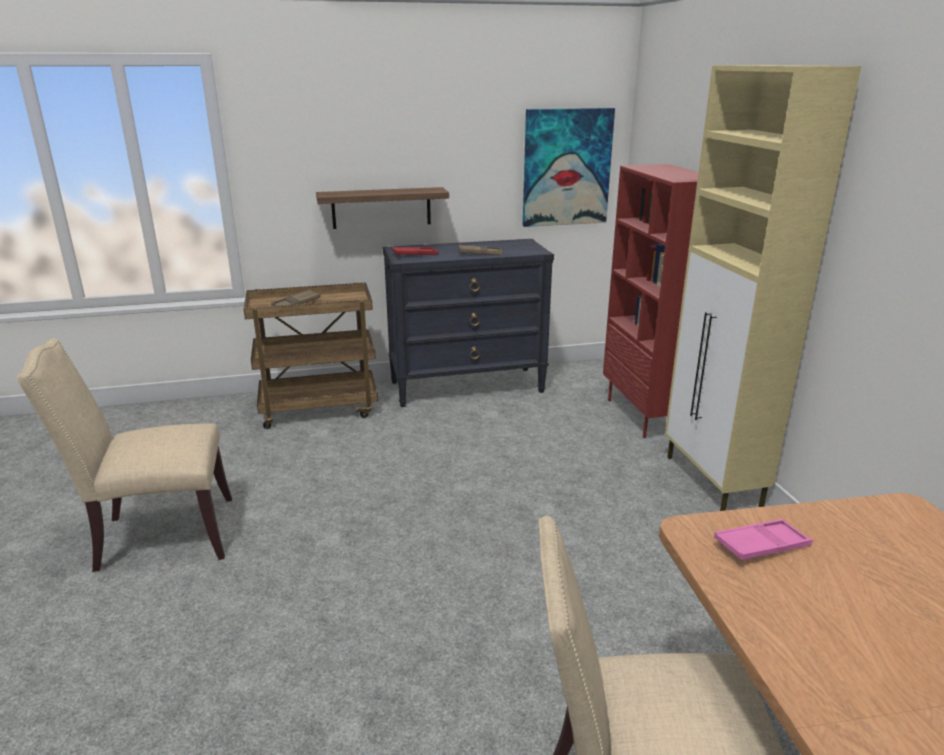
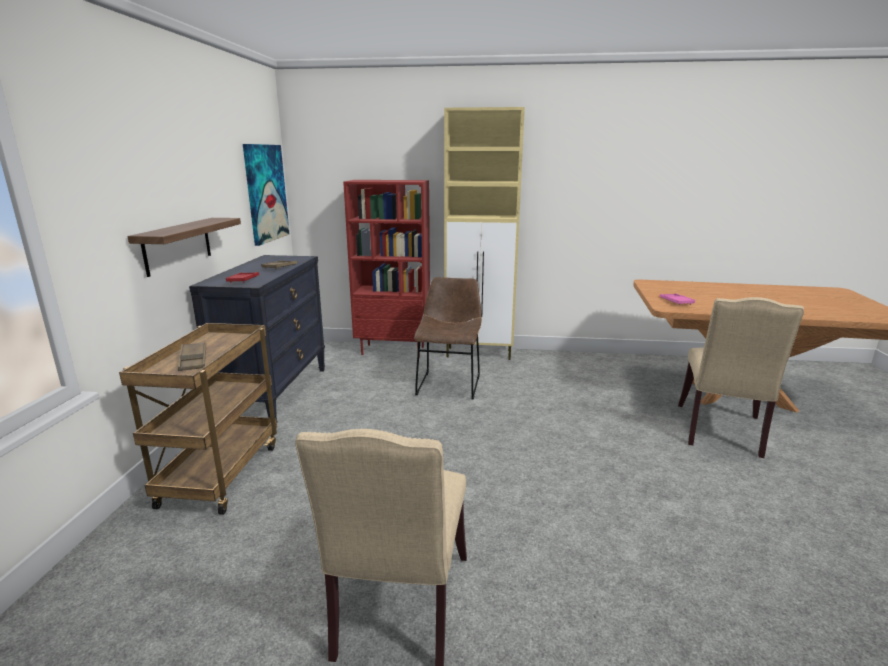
camera: 70 degrees left, 5 degrees down
(581, 477) = (449, 383): none -> brown chair

